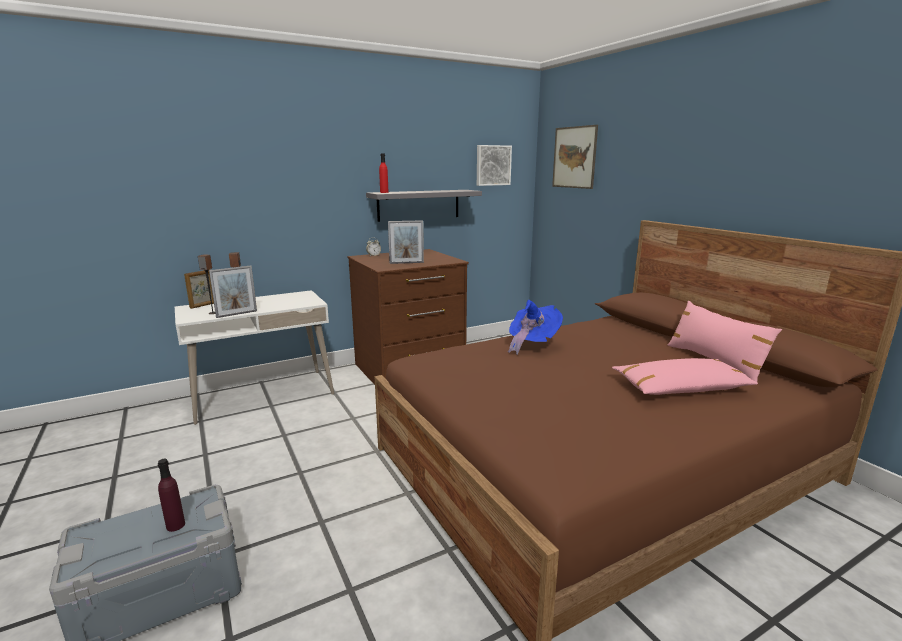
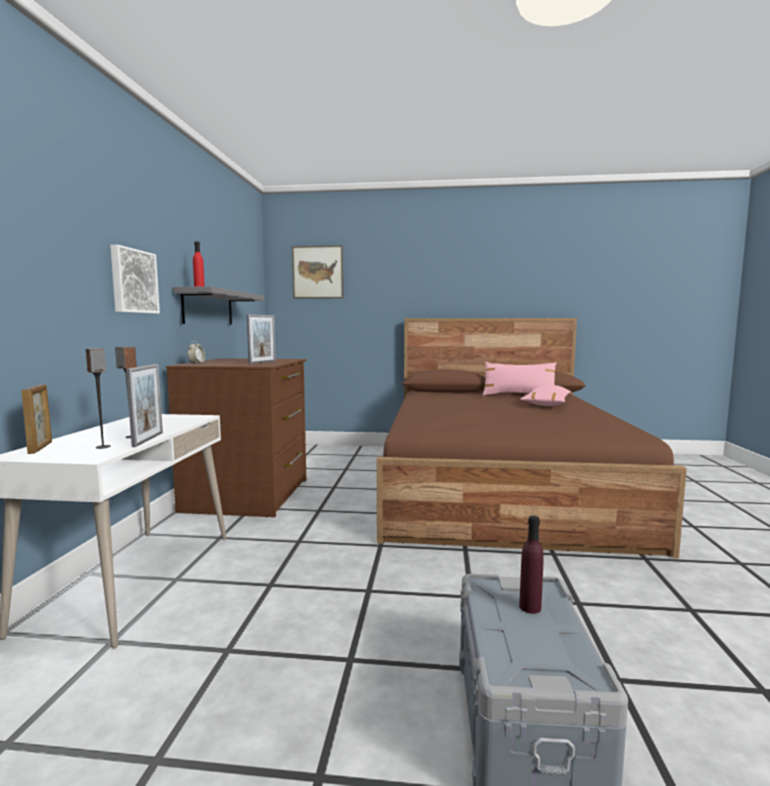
camera: 55 degrees left, 10 degrees down
(492, 165) = (246, 274): picture -> picture (133, 281)
(531, 343) = (439, 405): blue hat -> none

